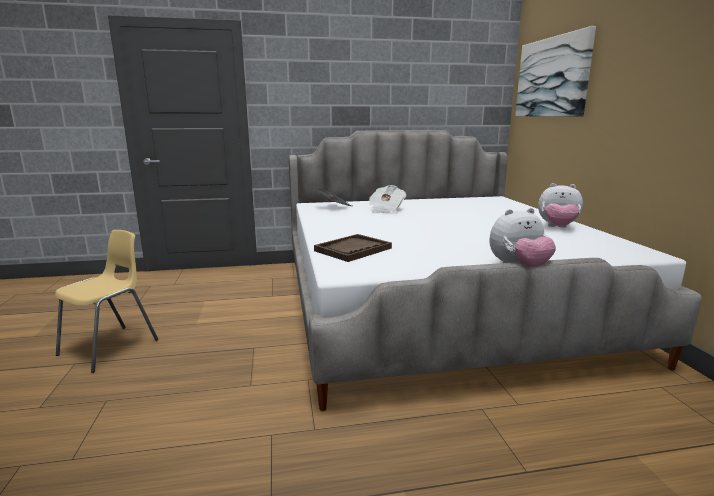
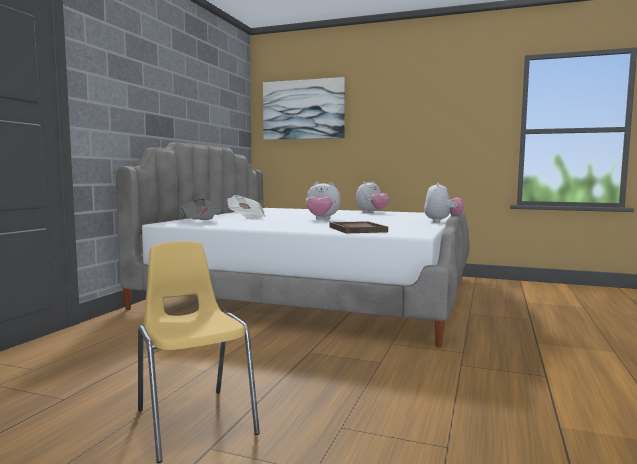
camera: 60 degrees left, 10 degrees down
(428, 226) = (322, 219): none -> plush toy

